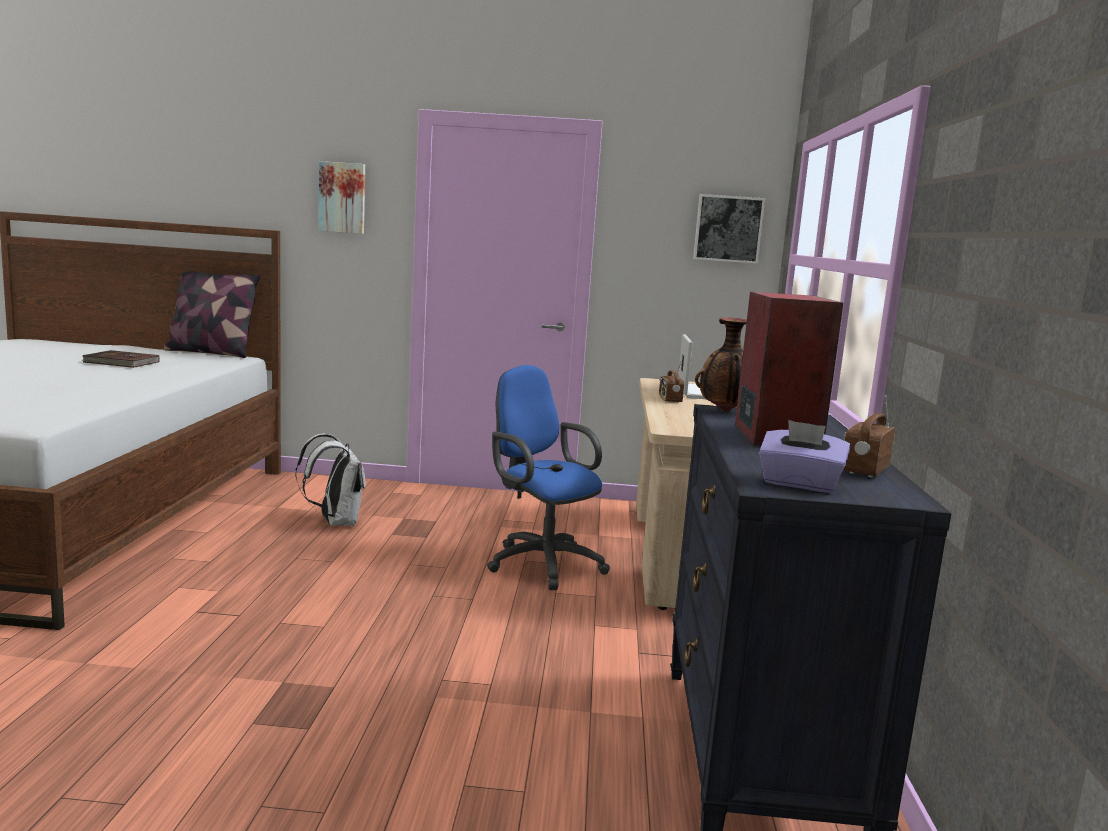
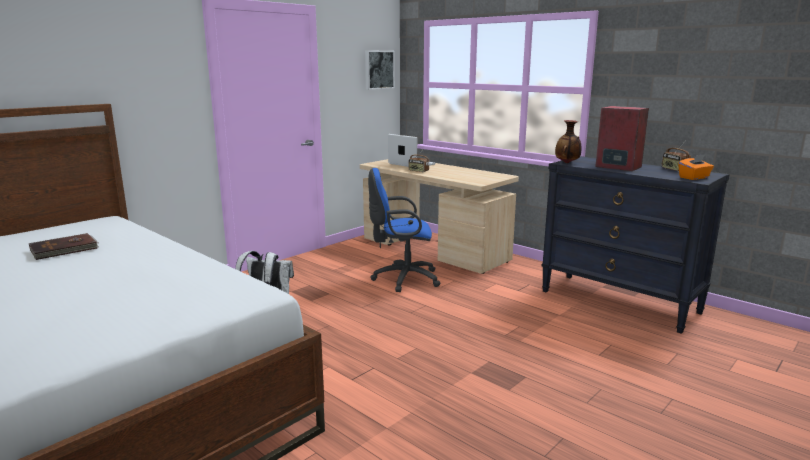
camera: 50 degrees left, 5 degrees up
(211, 352) = (73, 222): pillow -> none
(342, 198) = (153, 70): picture -> none
(799, 484) = (694, 177): purple tissue box -> orange tissue box

